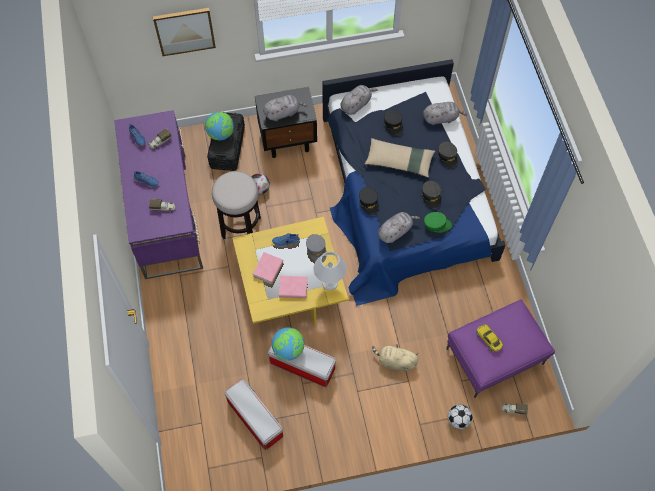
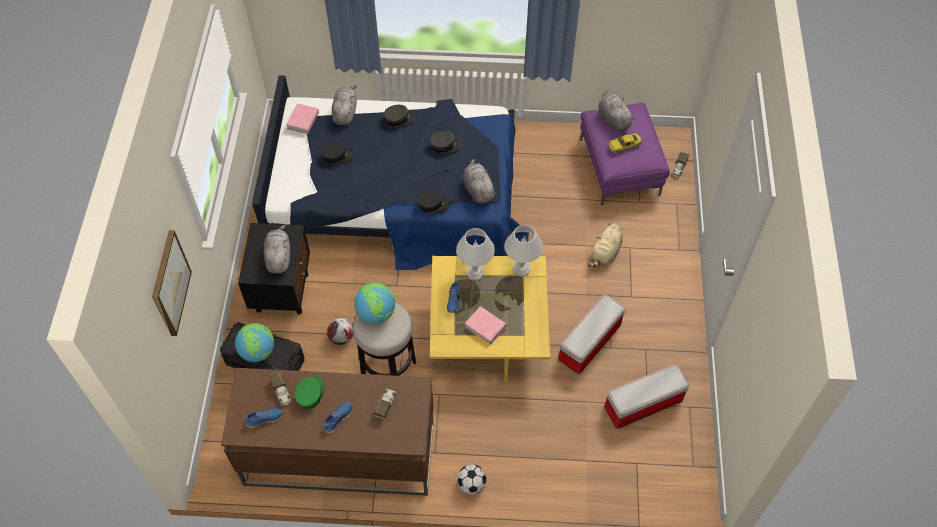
camera: 75 degrees left, 5 degrees down
(165, 214) = (339, 454): purple desk -> brown desk
(288, 349) = (583, 336): globe -> globe (376, 313)
(293, 288) = (517, 306): pink book -> pink book (303, 121)
(316, 250) = (475, 272): grey cap -> white table lamp
(356, 104) = (291, 186): grey plush toy -> grey plush toy (613, 119)
(399, 161) = (388, 164): beige pillow -> none
(437, 224) = (482, 151): green cap -> green cap (310, 394)
(458, 420) = (681, 216): football -> football (471, 484)

